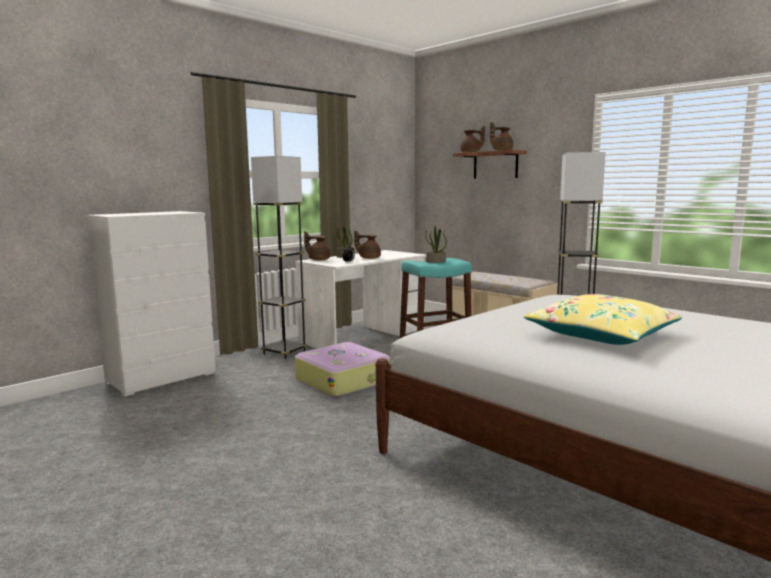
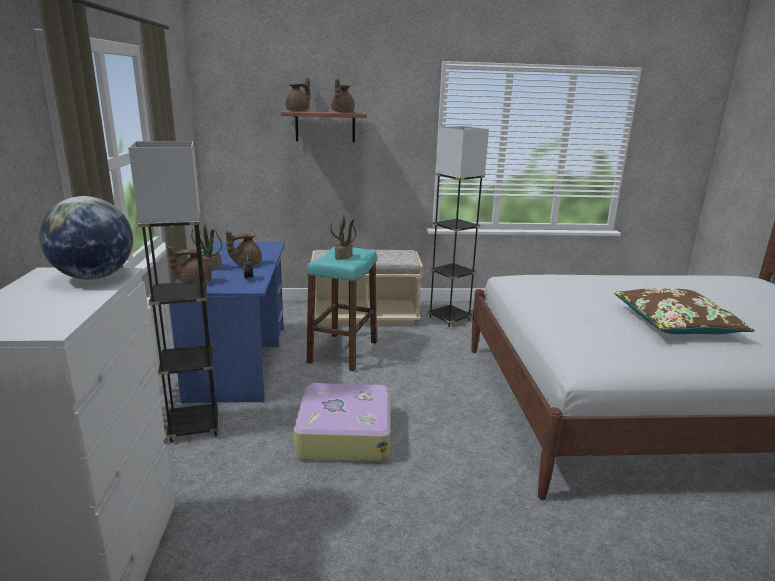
camera: 50 degrees left, 10 degrees up
(180, 212) = (93, 277): none -> globe
(364, 336) = (239, 361): white desk -> blue desk
(601, 334) = (676, 323): yellow pillow -> brown pillow

